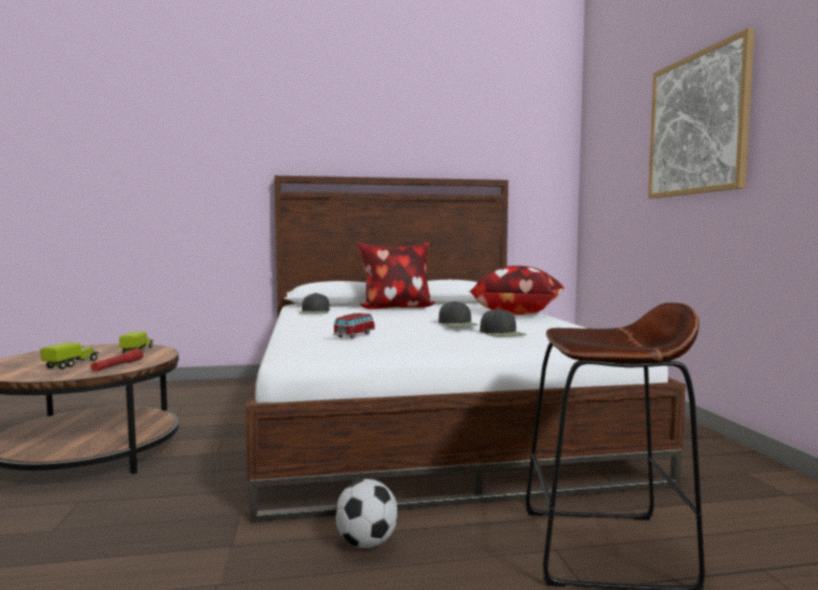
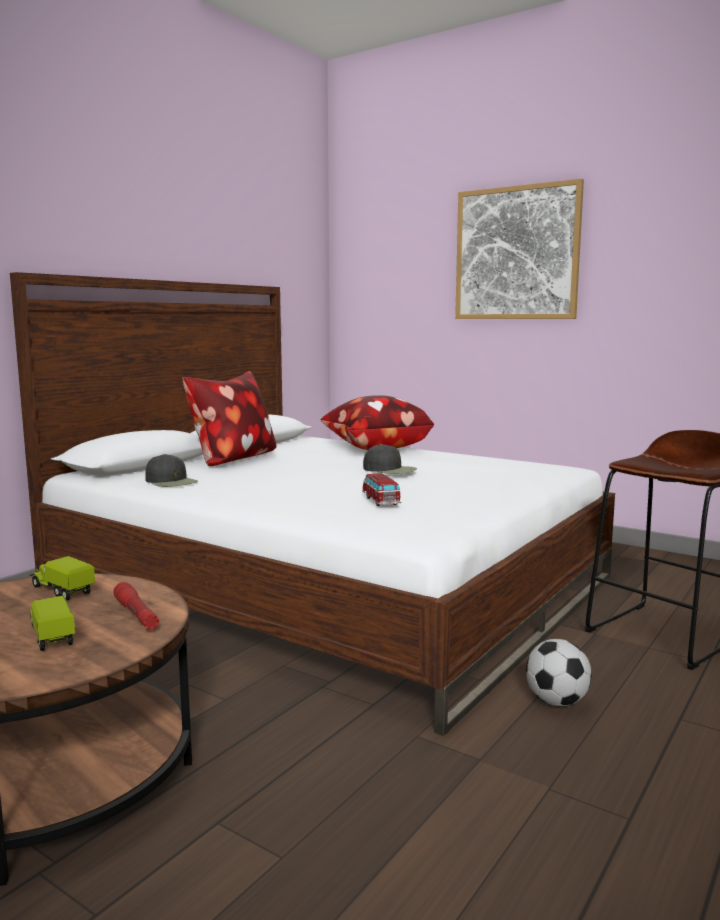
camera: 45 degrees left, 5 degrees up
(502, 333) = (459, 473): black cap -> none

